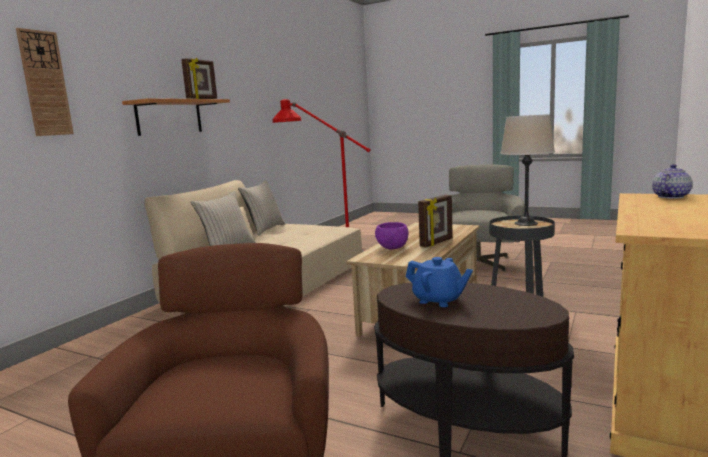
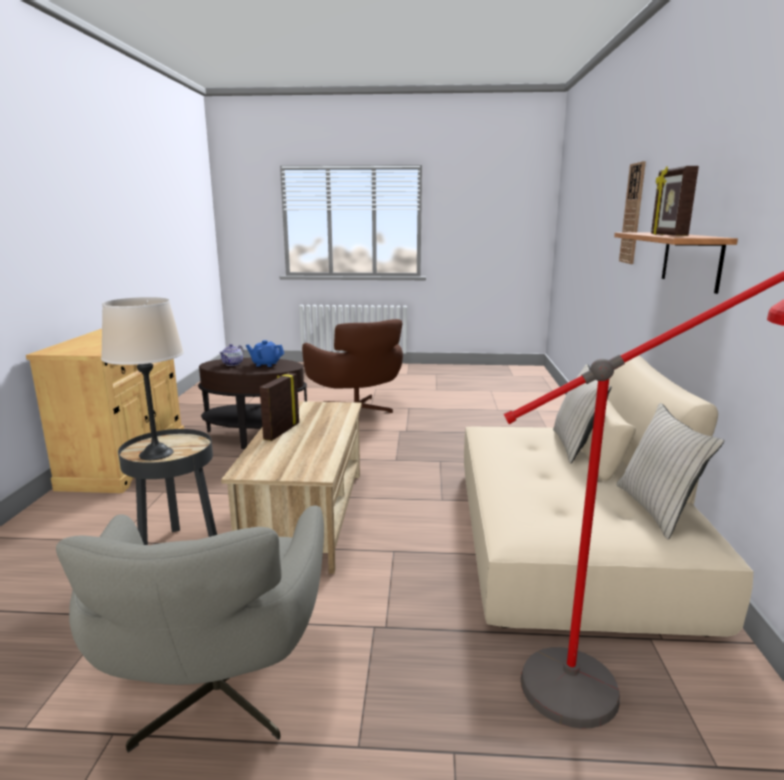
camera: 155 degrees right, 5 degrees up
(393, 248) = (328, 420): purple bowl -> none
(670, 196) = (78, 351): teapot -> teapot (233, 364)

